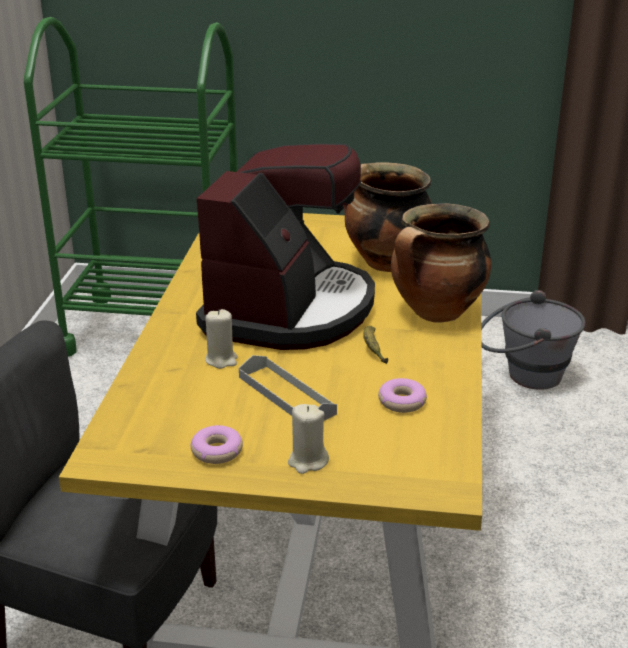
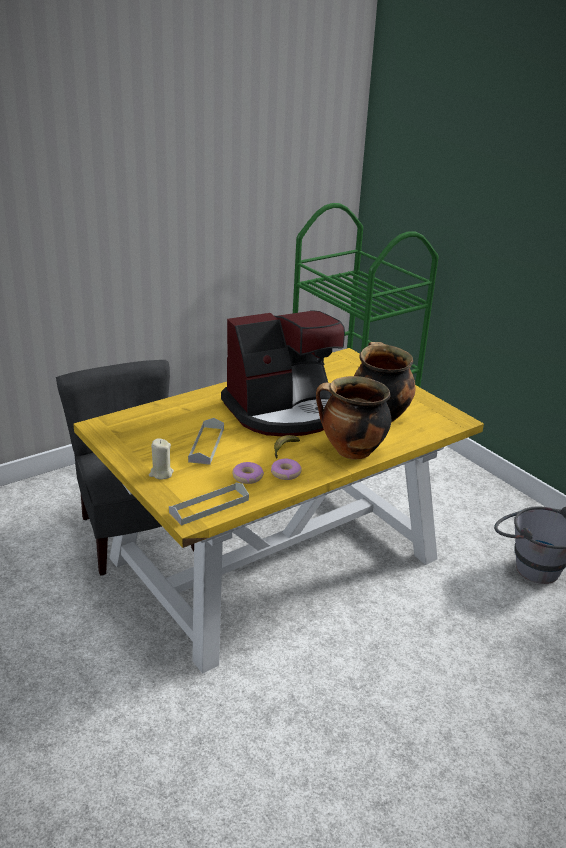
camera: 45 degrees right, 0 degrees up
(216, 451) = (138, 448): donut -> donut (285, 473)
(221, 360) = (211, 416): beige candle -> none
(434, 460) = (209, 506): none -> grey tray

